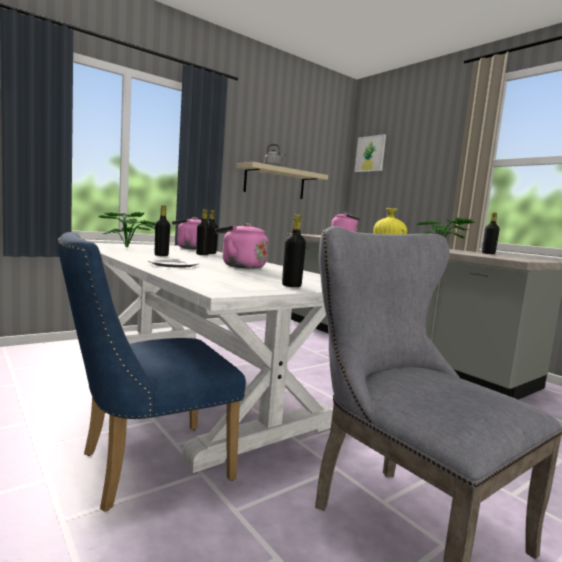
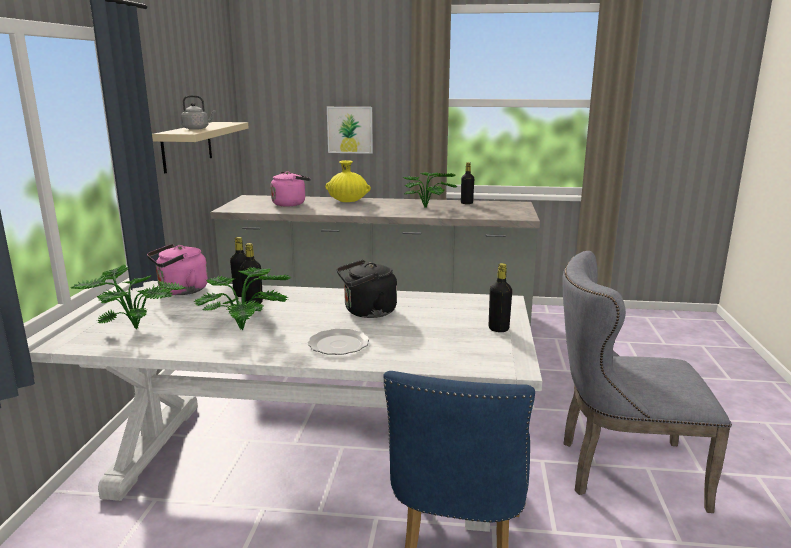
camera: 45 degrees left, 10 degrees up
(161, 255) = (248, 329): black bottle -> potted plant
(240, 266) = (367, 312): pink kettle -> black kettle
(370, 154) = (274, 80): picture -> picture (350, 130)

